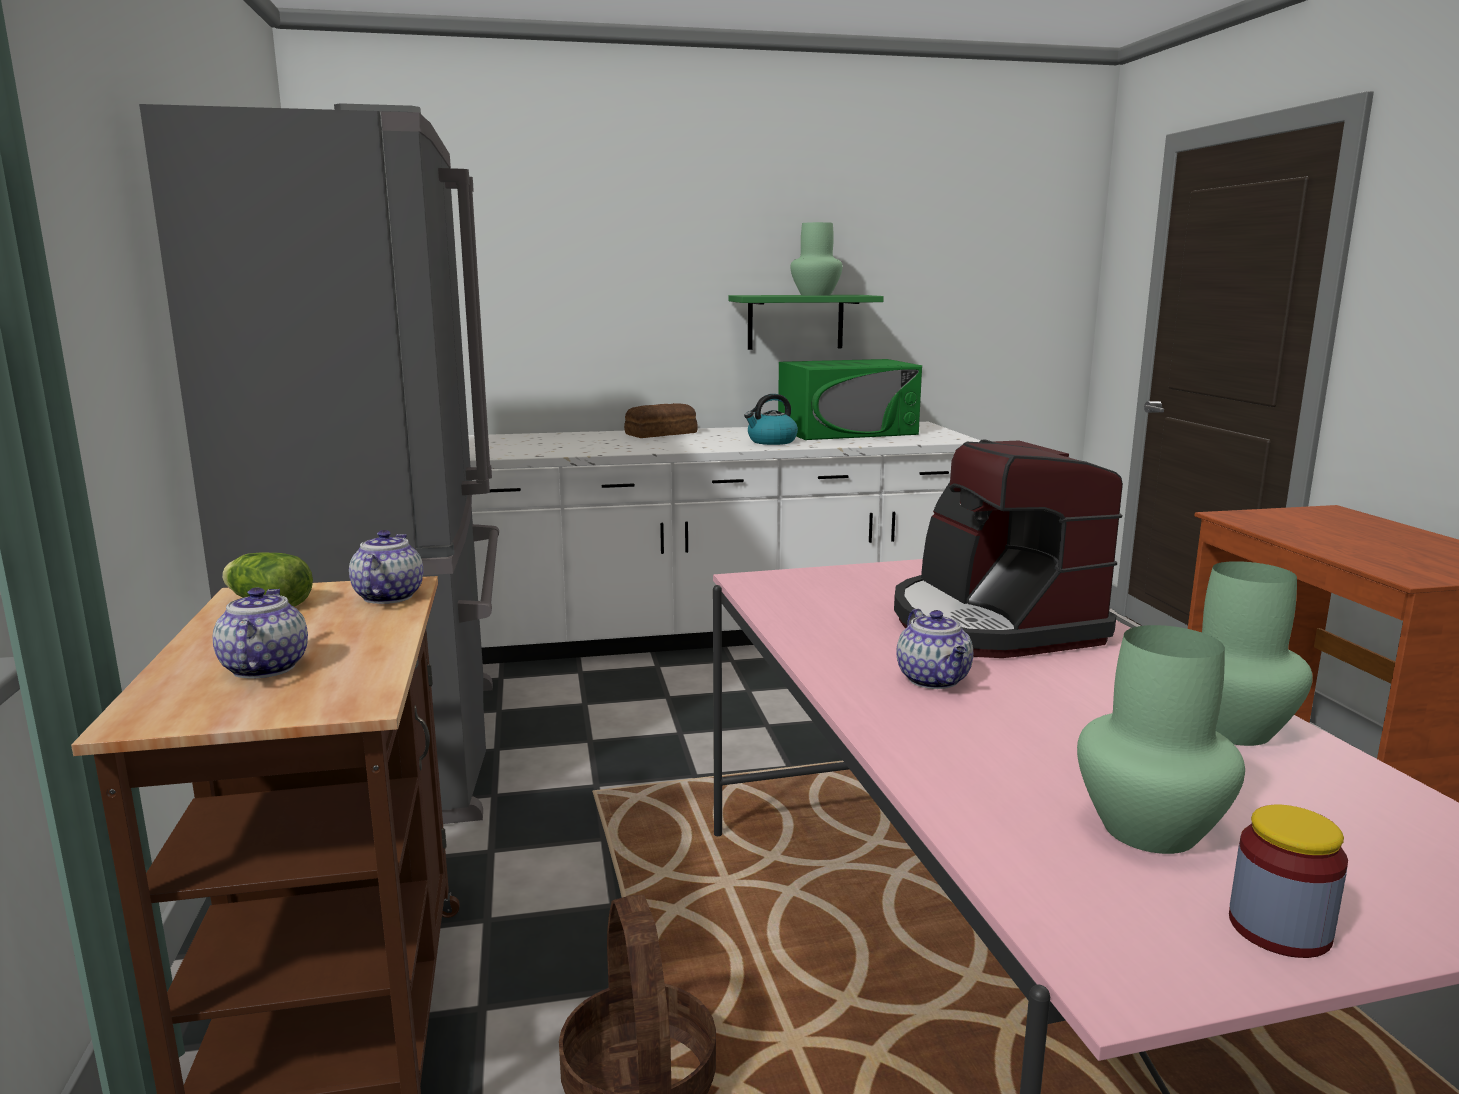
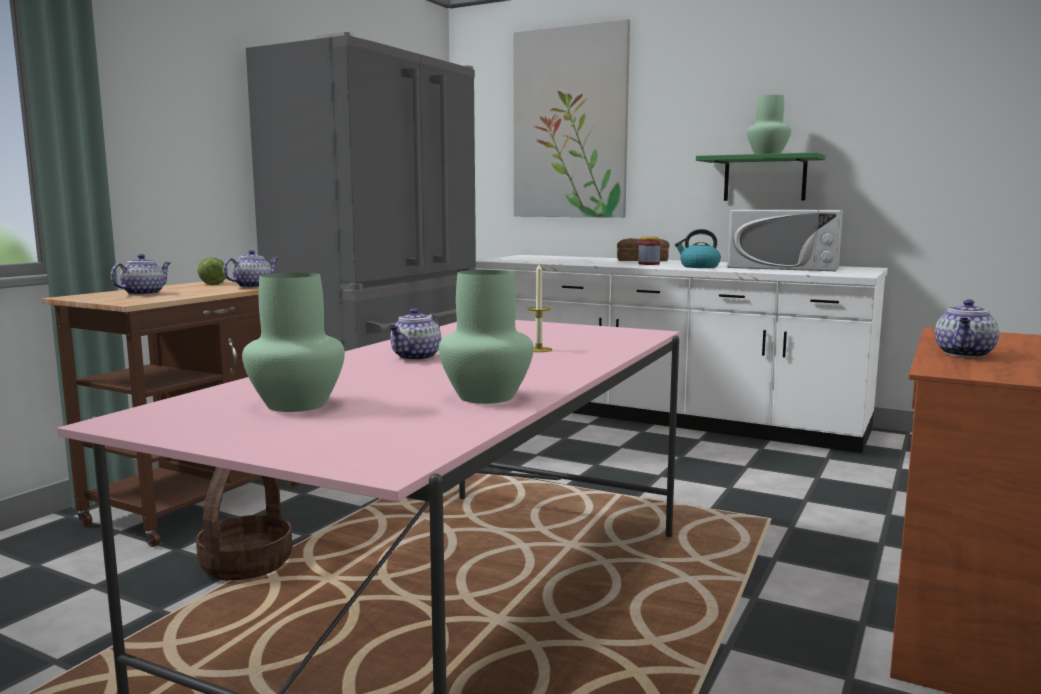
camera: 40 degrees right, 5 degrees down
(521, 240) = (570, 124): none -> picture
(847, 431) = (784, 267): green microwave -> white microwave
(992, 624) = (538, 349): coffee machine -> candle
(1279, 928) = (219, 432): jar -> jar (648, 264)
(1346, 549) = (965, 354): none -> teapot

